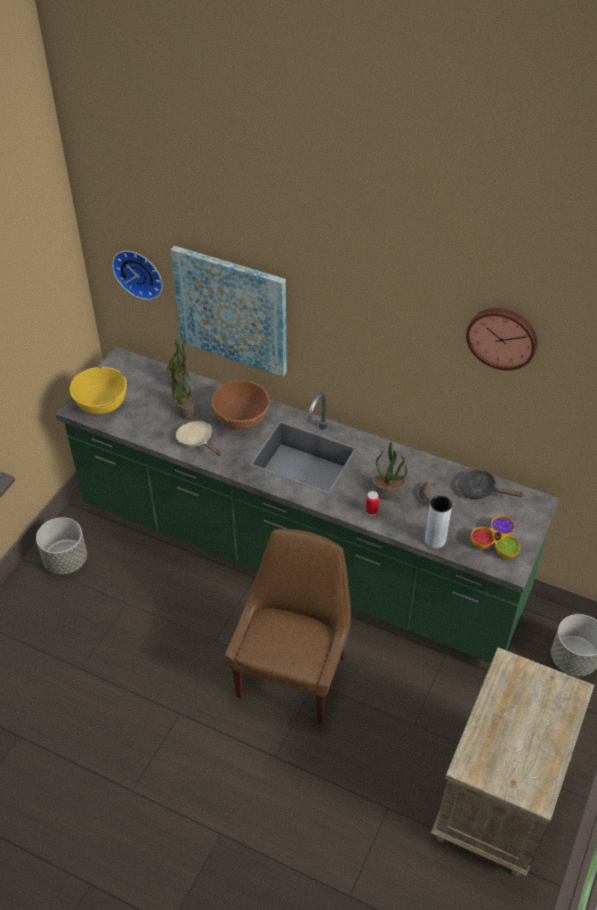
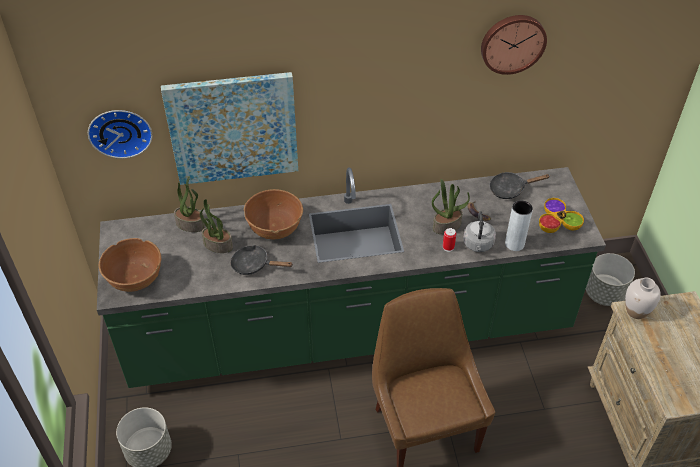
camera: 35 degrees left, 0 degrees up
(101, 404) = (135, 278): yellow bowl -> brown bowl
(197, 440) = (254, 265): beige frying pan -> black frying pan
(400, 523) = (478, 245): none -> grey kettle
(512, 668) = (636, 311): none -> white vase

